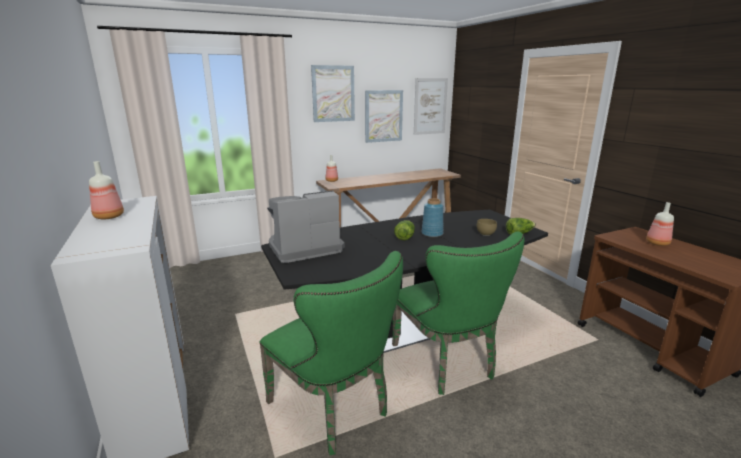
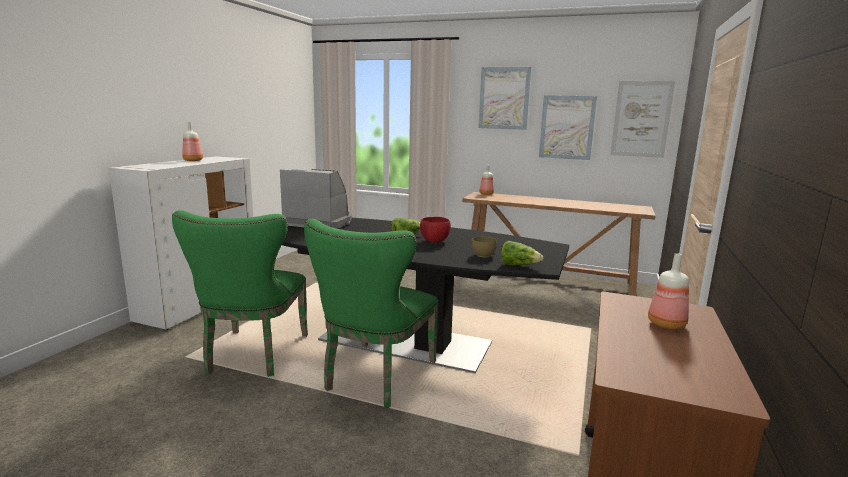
camera: 45 degrees right, 5 degrees down
(432, 234) = (435, 241): blue vase -> red bowl

